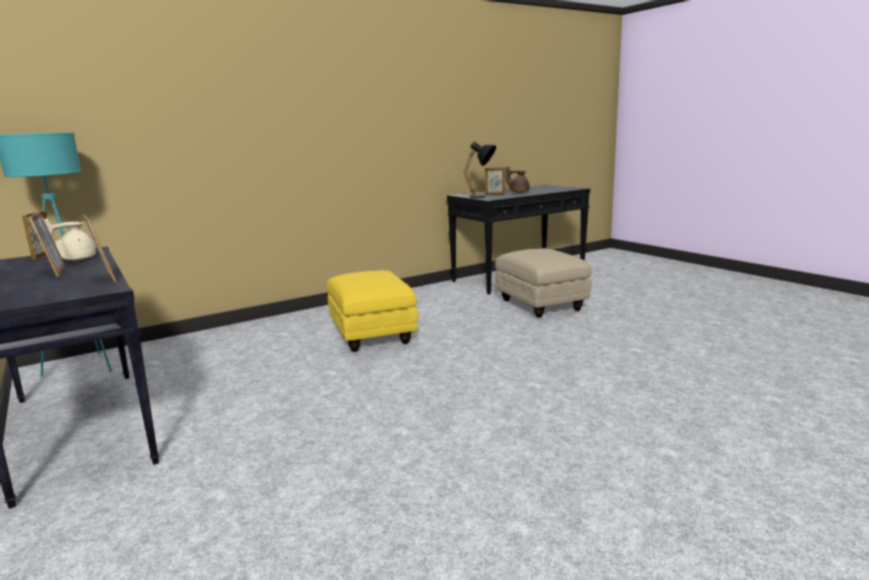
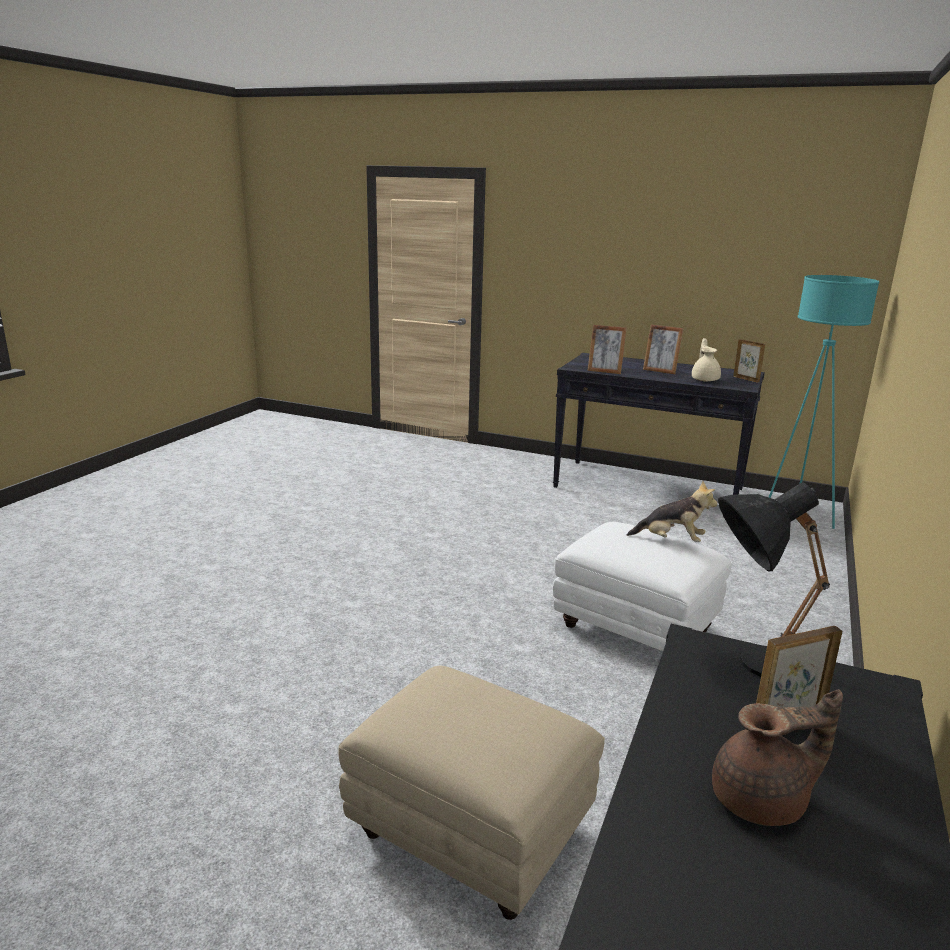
camera: 145 degrees right, 5 degrees up
(351, 275) = (671, 540): none -> plush toy
(372, 336) = (633, 628): yellow ottoman -> white ottoman

